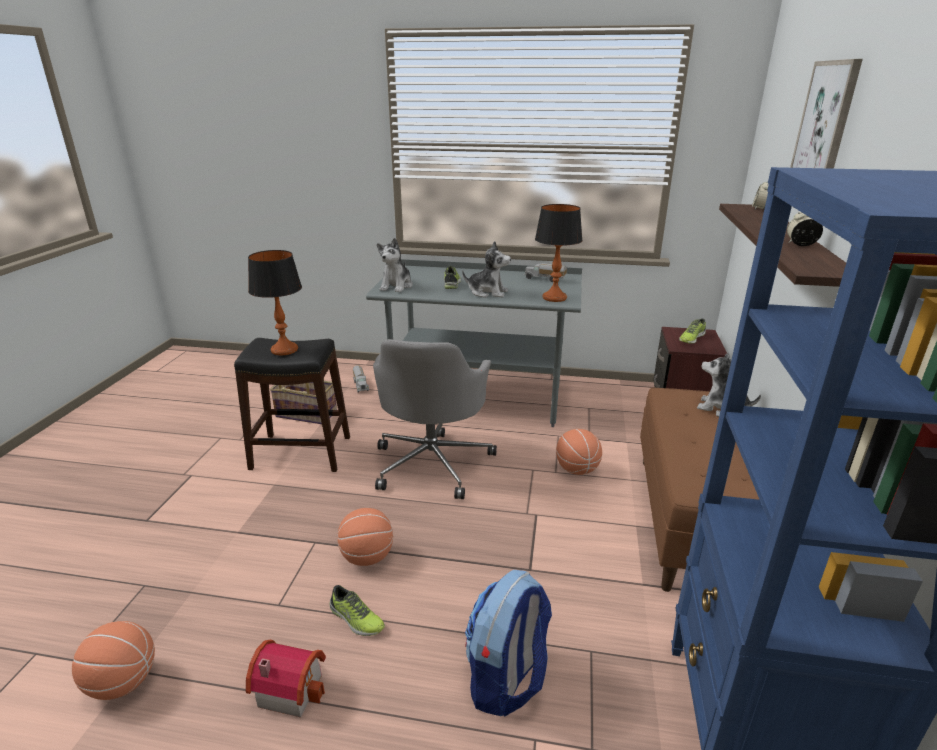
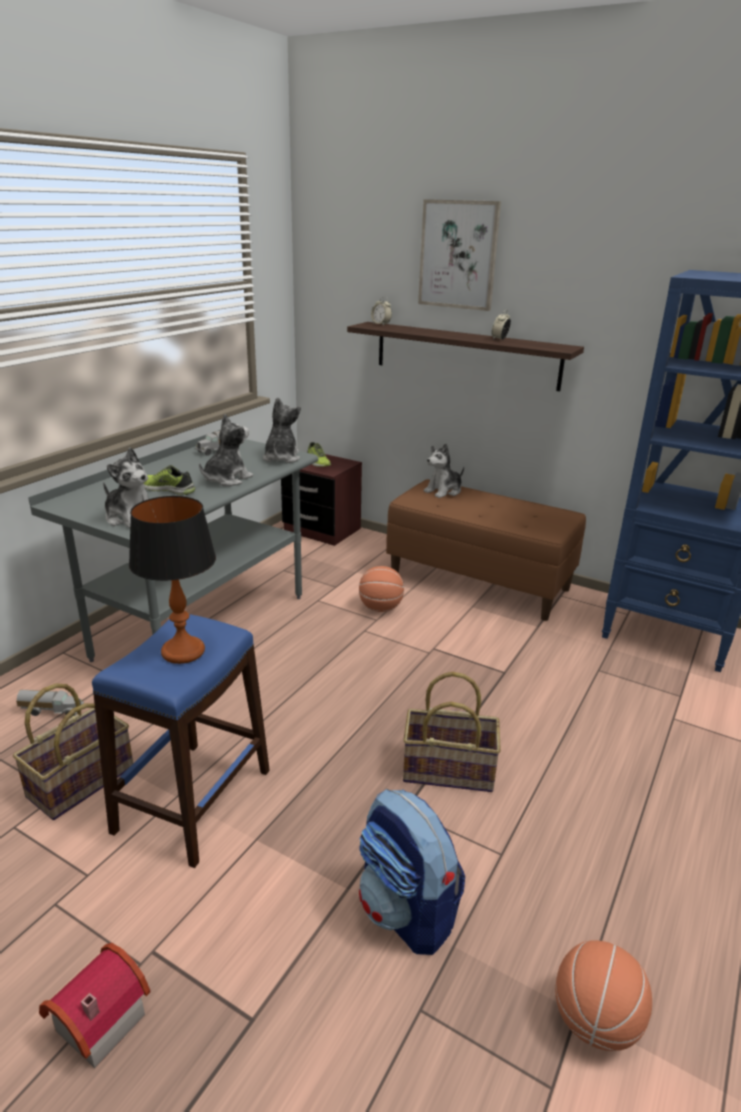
camera: 70 degrees left, 0 degrees up
(290, 686) = (616, 854): toy house -> toy house (95, 1021)
(301, 452) = (192, 800): black stool -> blue stool
(356, 619) = (537, 793): shoe -> none
(367, 557) = (449, 769): basketball -> basket
(433, 462) = (306, 688): grey office chair -> none
(506, 679) = (620, 717): backpack -> backpack (407, 912)
(554, 297) = (281, 458): table lamp -> plush toy

